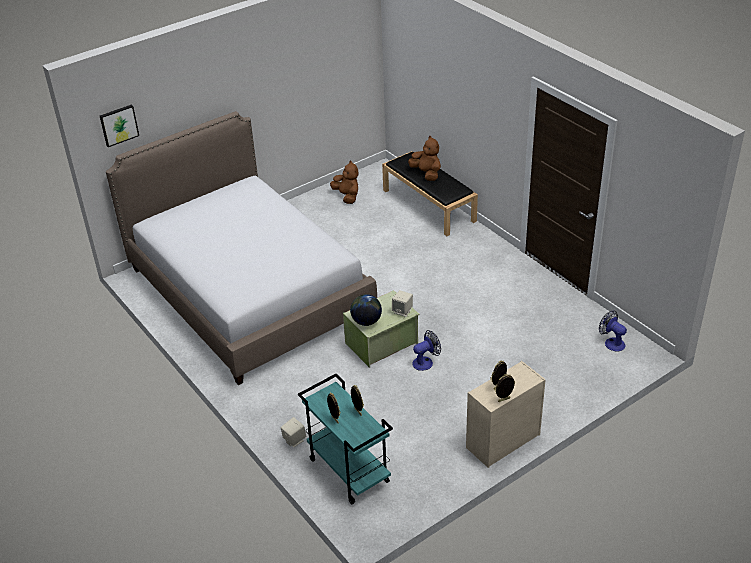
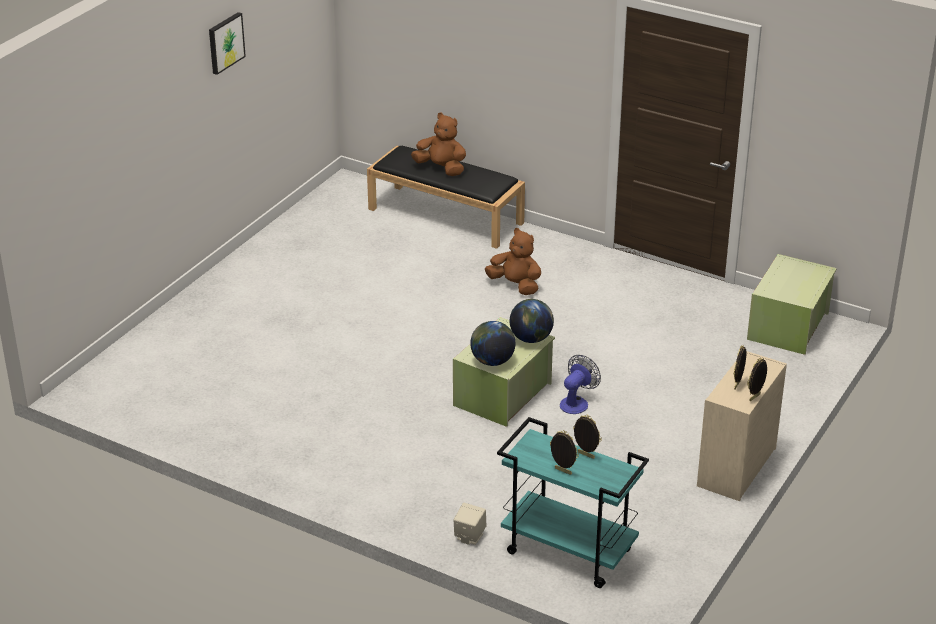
camera: 25 degrees left, 5 degrees down
(119, 125) = (49, 152): picture -> picture (225, 42)
(249, 291) = (269, 374): bed -> none
(347, 196) = (322, 226): brown plush toy -> brown plush toy (515, 285)
(402, 311) = (531, 338): beige speaker -> globe
(611, 342) = (789, 326): fan -> green storage box

